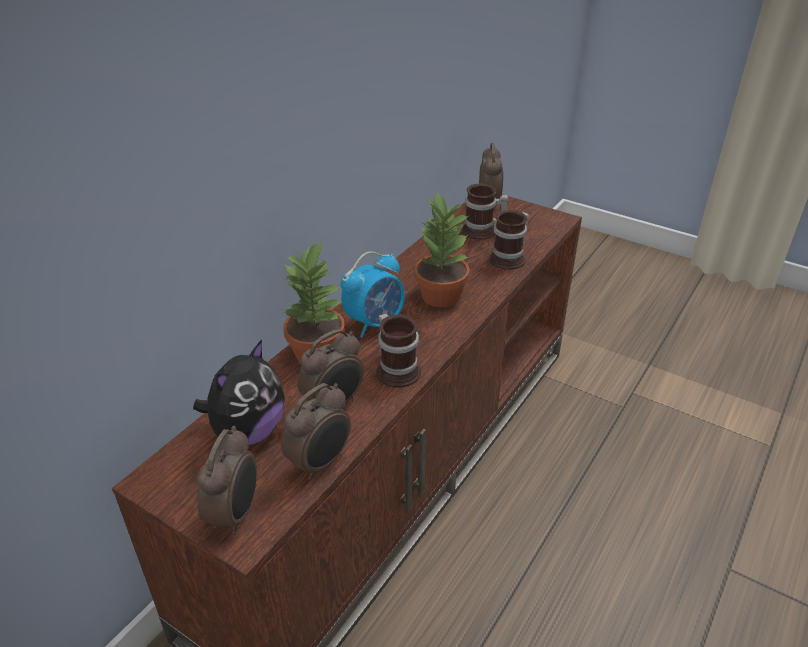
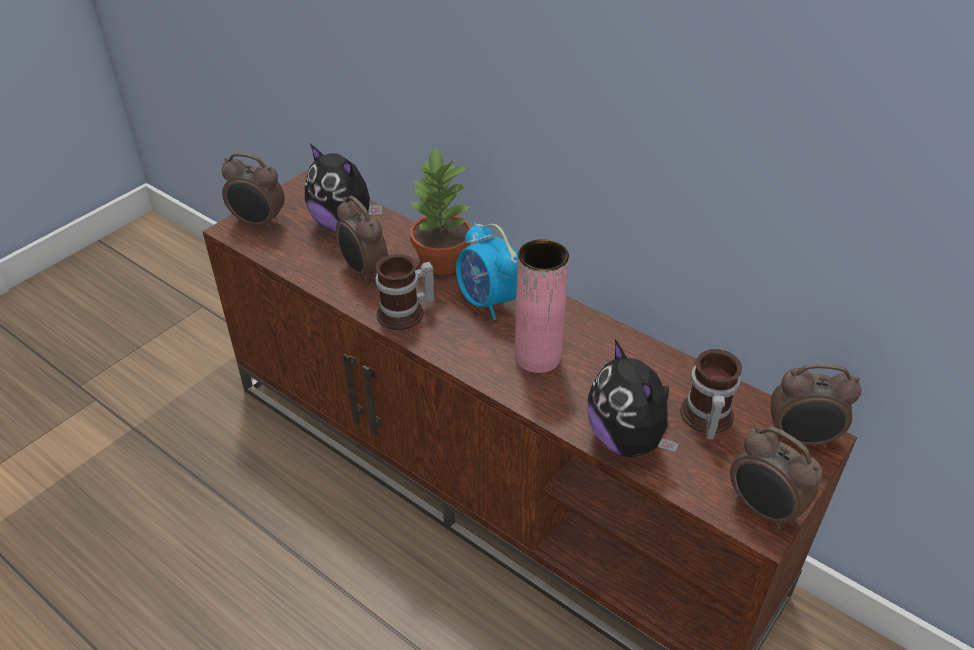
camera: 95 degrees right, 5 degrees up
(321, 463) = (293, 264): alarm clock -> alarm clock (762, 510)
(439, 295) = (537, 357): potted plant -> pink vase
(510, 258) = (628, 439): mug -> plush toy

